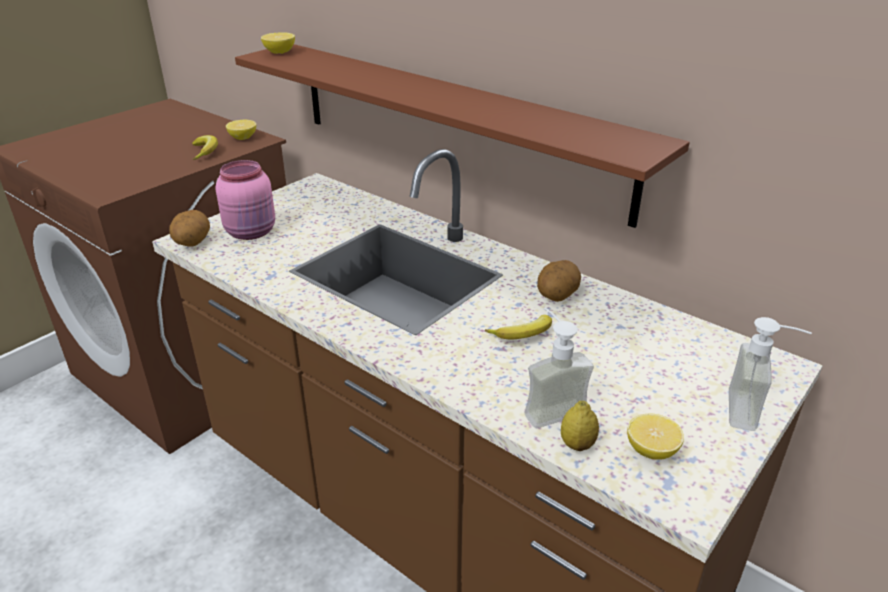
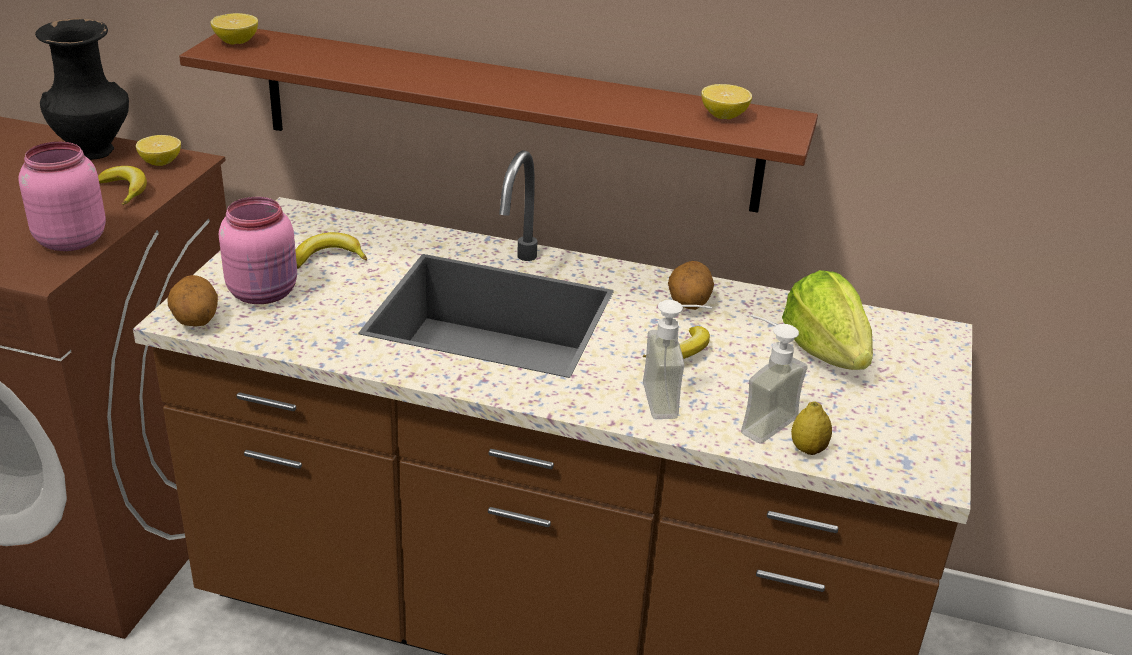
camera: 25 degrees left, 0 degrees up
(143, 176) = (69, 240): none -> pink jar
(211, 127) = (95, 151): none -> black vase
(313, 216) = (328, 258): none -> banana
(651, 450) = (875, 438): lemon -> lemon (724, 116)
(654, 360) = (825, 352): none -> lettuce
(755, 413) = (941, 382): soap dispenser -> soap dispenser (673, 400)

